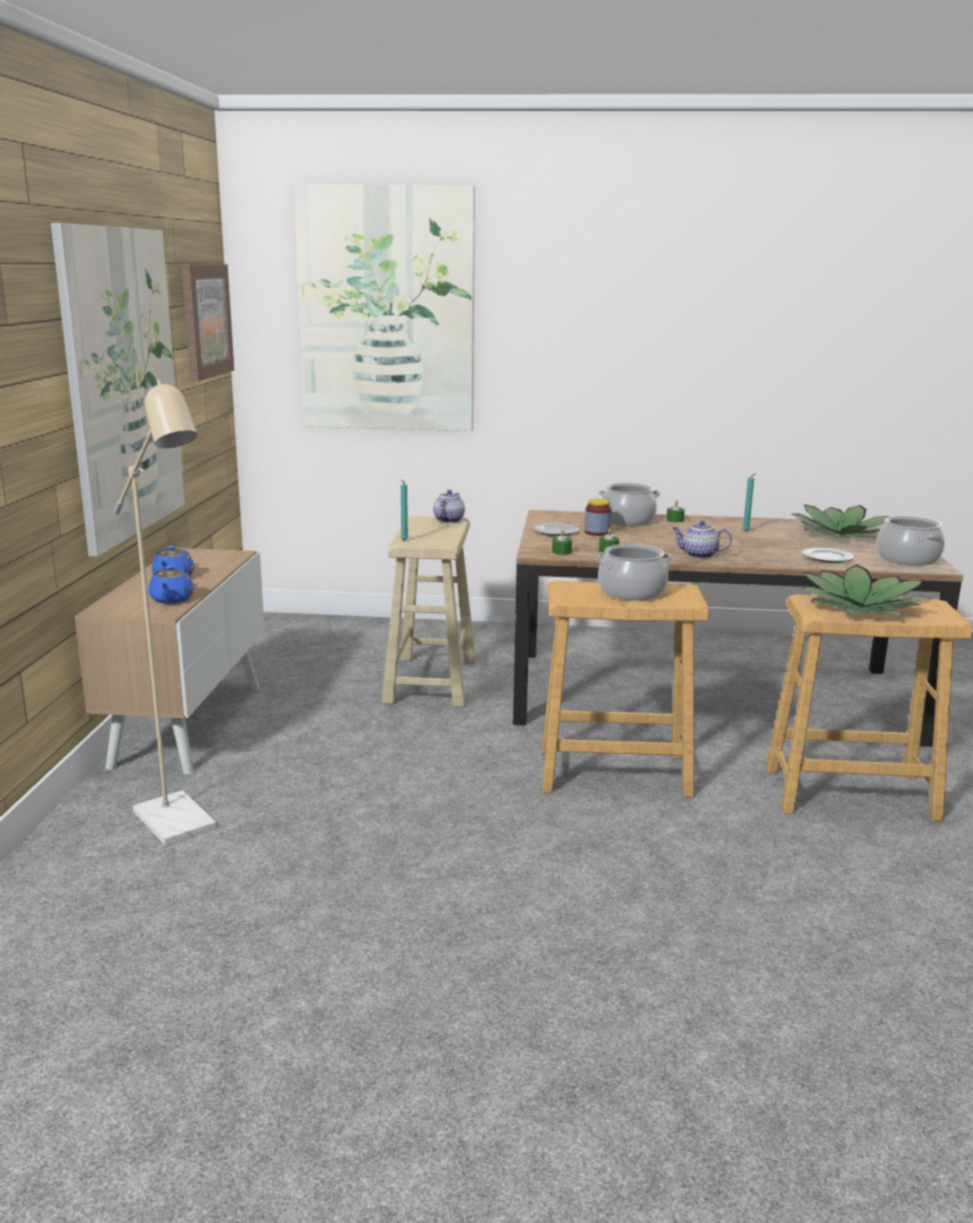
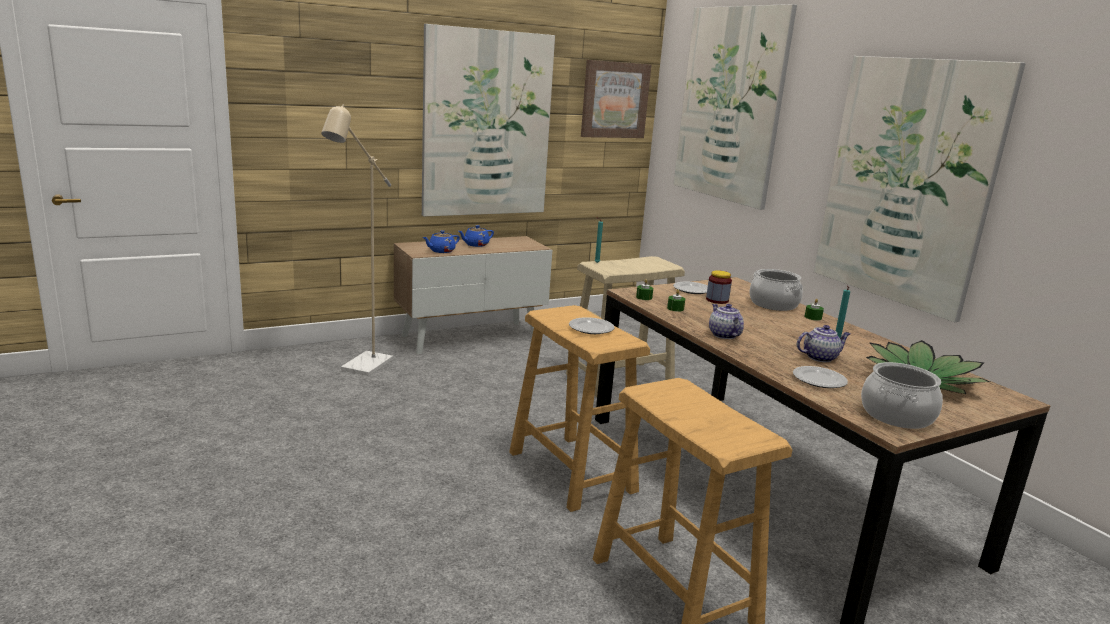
camera: 55 degrees right, 0 degrees up
(448, 520) = (665, 264): teapot -> teapot (820, 357)
(631, 592) = (590, 328): cooking pot -> plate
(659, 369) = (906, 182): none -> picture
(860, 607) = (694, 407): potted plant -> none

